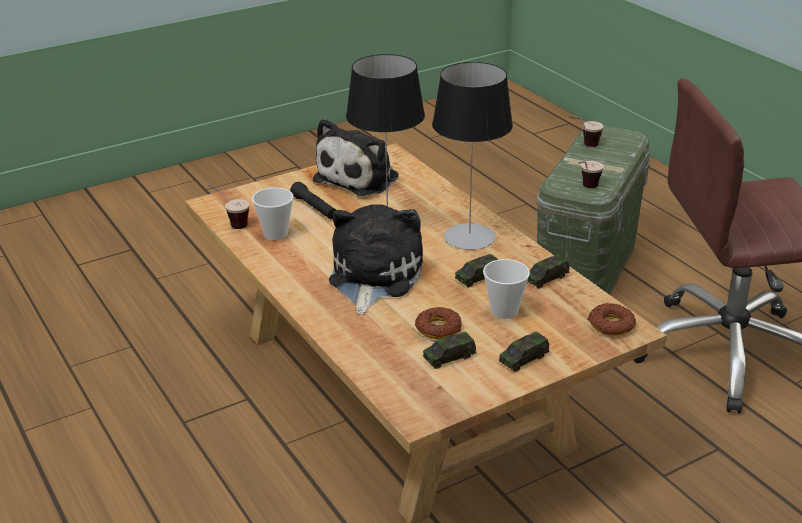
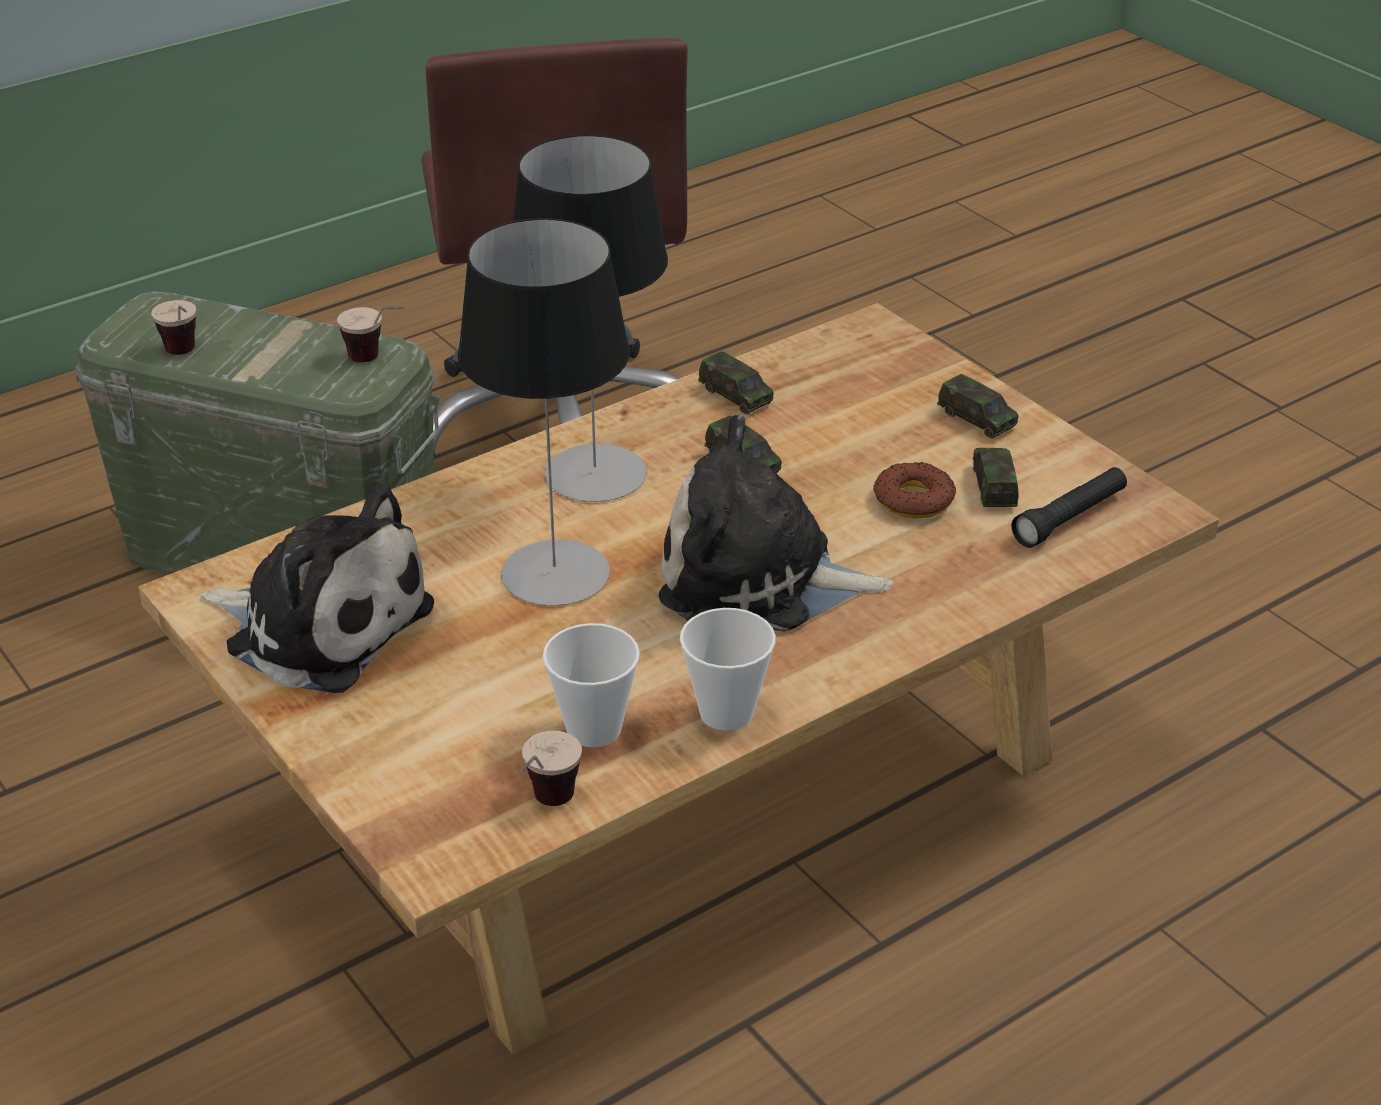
camera: 95 degrees left, 5 degrees up
(314, 208) = (471, 682): black flashlight -> black flashlight (1069, 518)
(449, 357) = (994, 486): toy car -> toy car turned 150 degrees counterclockwise
(504, 311) = (846, 436): cup -> cup (726, 712)
(611, 325) = (864, 343): donut -> none

